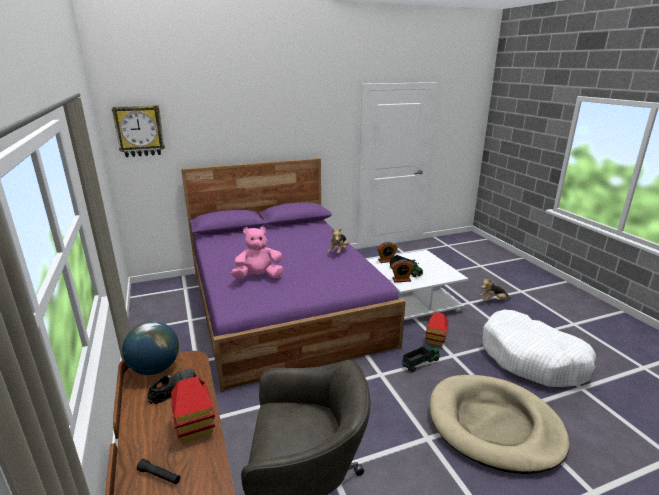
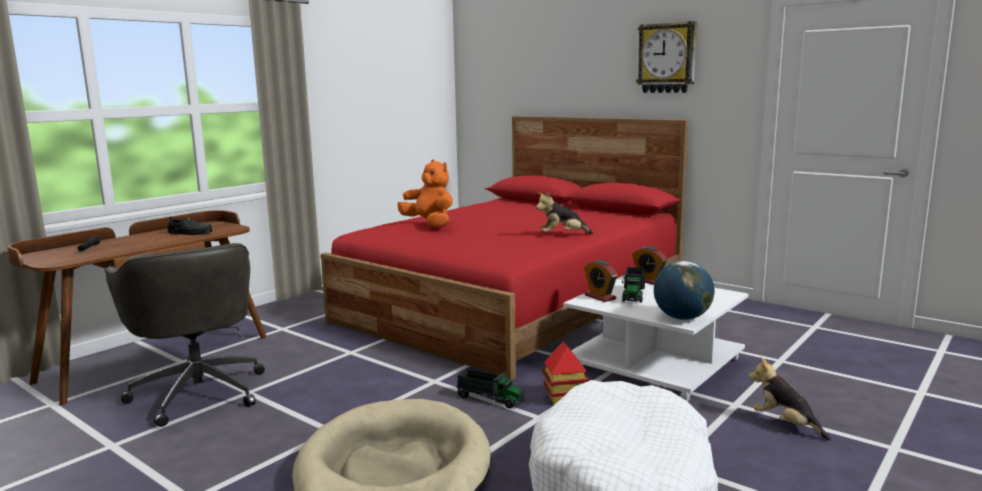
camera: 60 degrees right, 10 degrees down
(139, 131) = (484, 68): wall clock -> wall clock (667, 58)
(155, 369) = (214, 225): globe -> globe (682, 318)
(195, 427) = (144, 245): toy house -> none
(258, 277) = (429, 224): pink plush toy -> orange plush toy
(284, 305) = (515, 304): purple bed -> red bed

